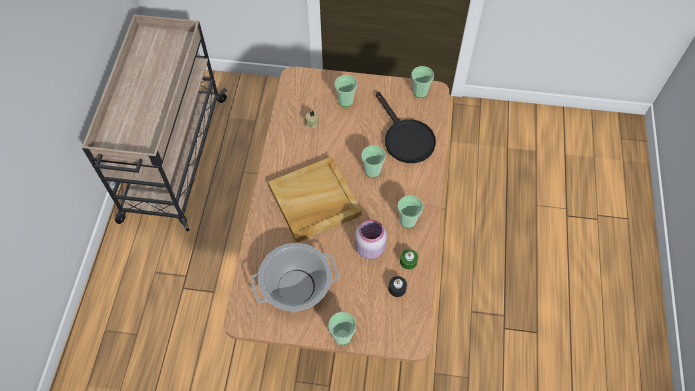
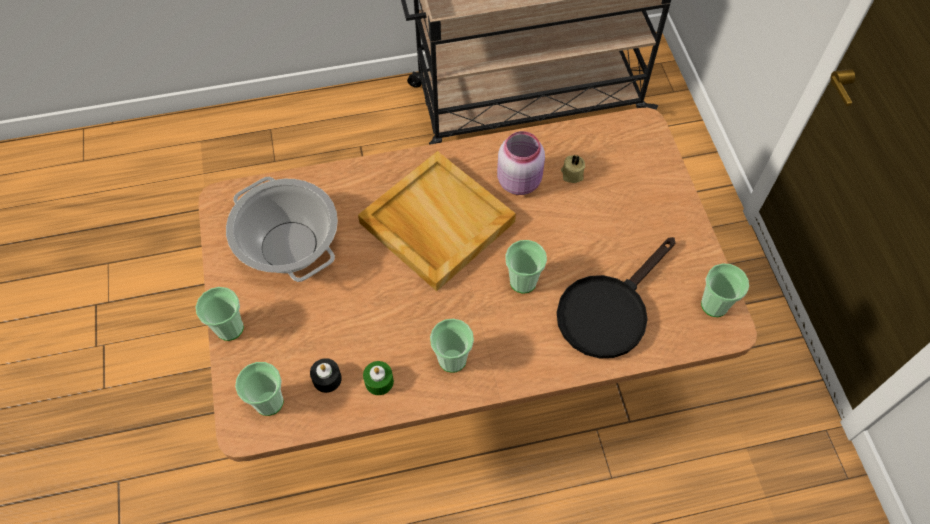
camera: 70 degrees right, 0 degrees up
(345, 101) = (636, 204): cup -> cup (269, 402)
(369, 247) = (385, 319): pink jar -> pink jar (520, 181)

